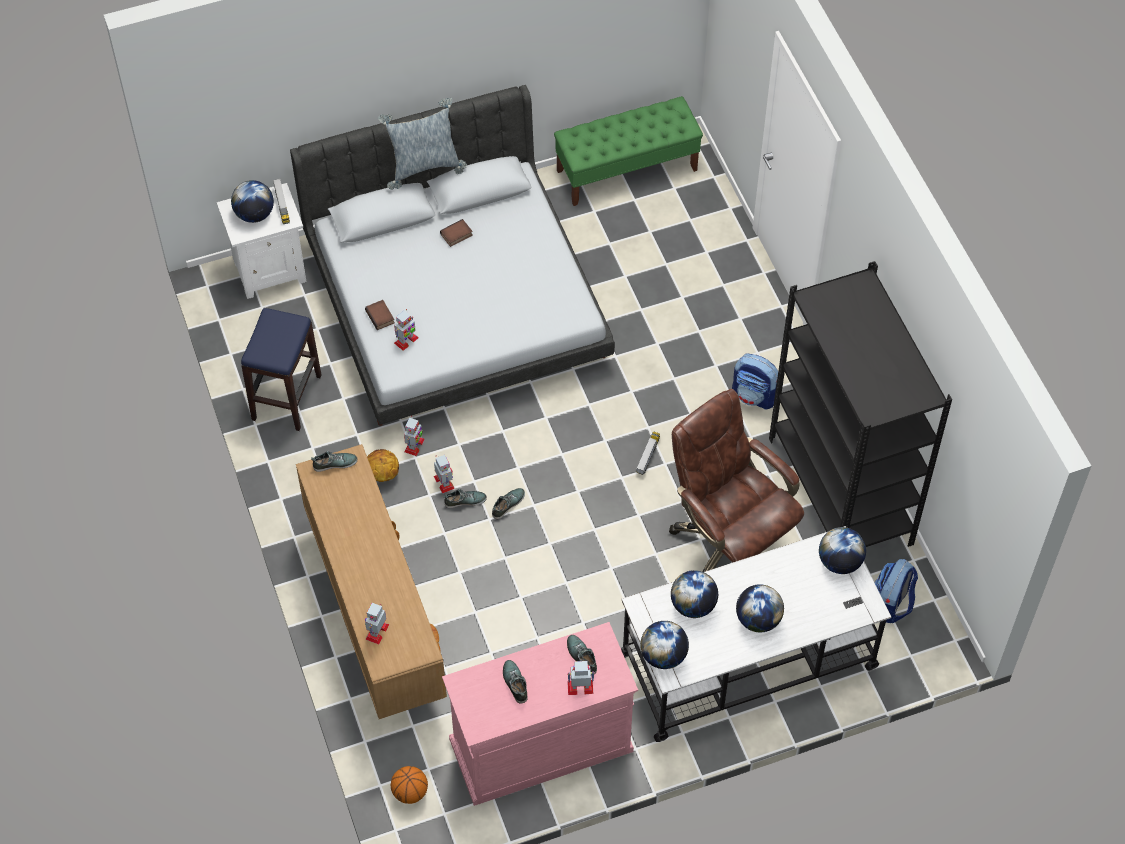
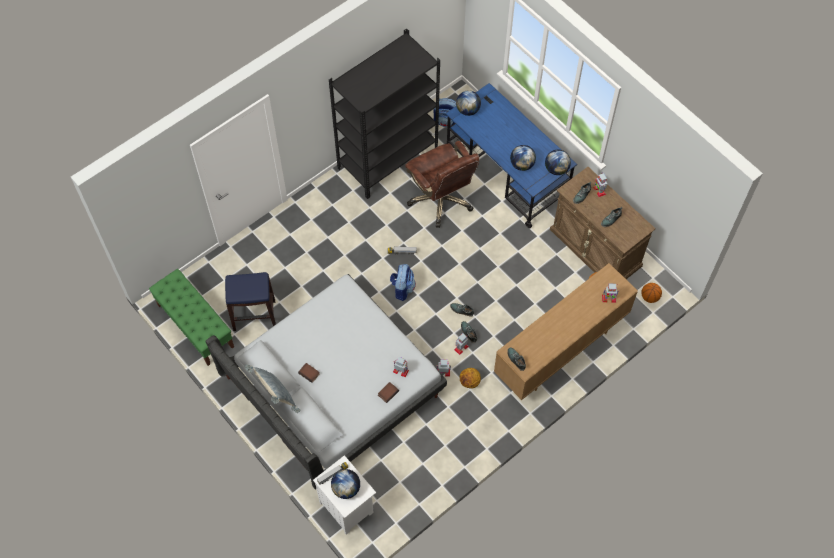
camera: 110 degrees left, 5 degrees up
(286, 398) = (438, 456): stool -> stool (254, 316)
(541, 745) = (595, 247): pink dresser -> brown dresser
(729, 543) = (441, 199): brown office chair -> brown office chair turned 60 degrees counterclockwise
(748, 661) = (506, 172): white desk -> blue desk
(754, 396) = (341, 213): backpack -> backpack (402, 288)
(758, 619) = (517, 135): globe -> none

